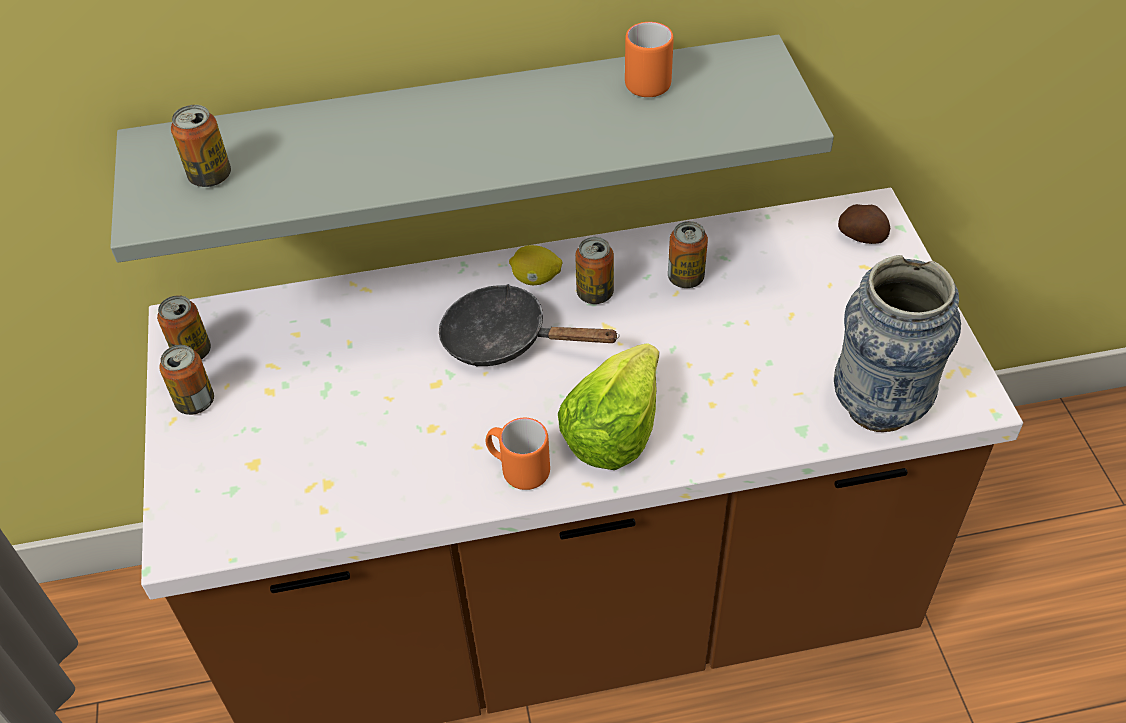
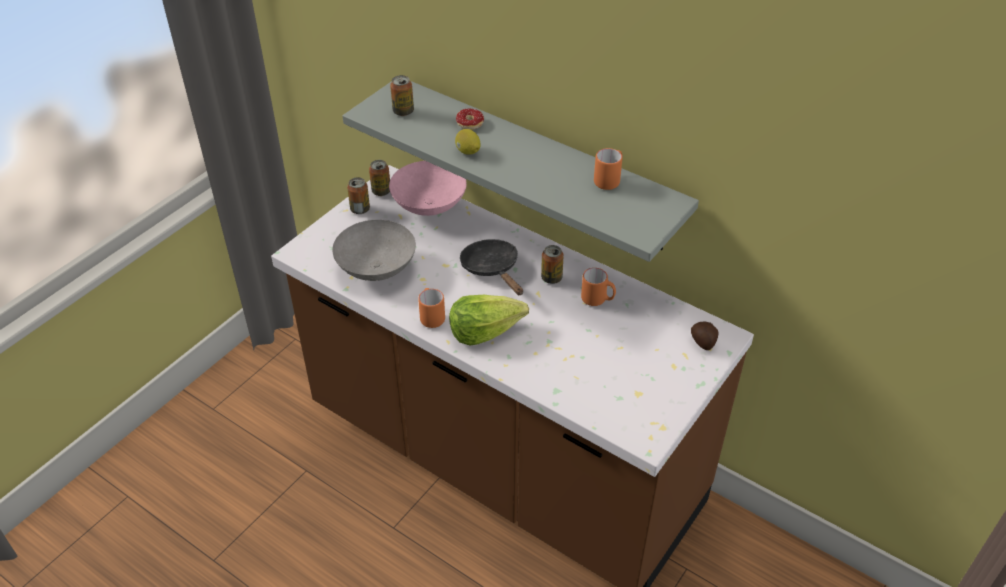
camera: 45 degrees right, 5 degrees down
(295, 320) = (428, 205): none -> pink bowl
(337, 134) = (465, 124): none -> donut
(343, 469) = (375, 269): none -> grey bowl
(536, 279) = (536, 255): lemon -> lemon (468, 152)
(685, 278) = (597, 300): can -> orange mug
(878, 407) = (601, 409): vase -> none

